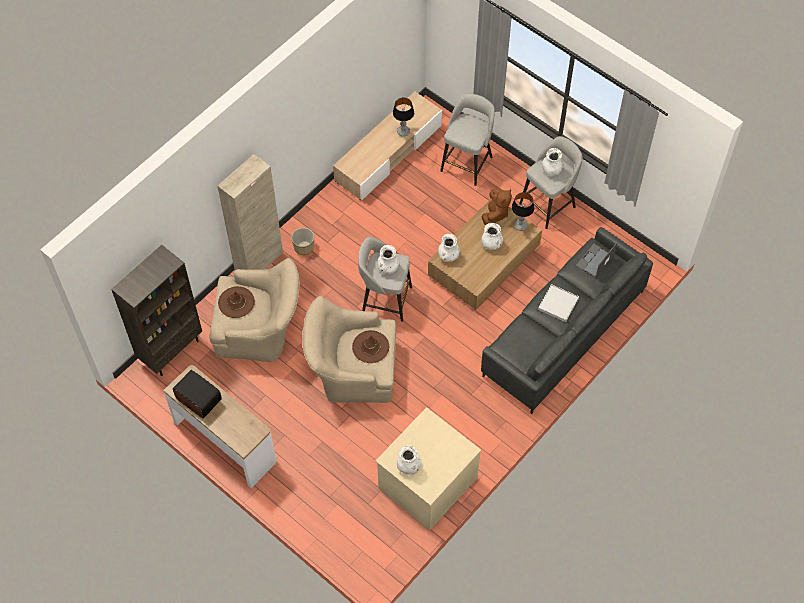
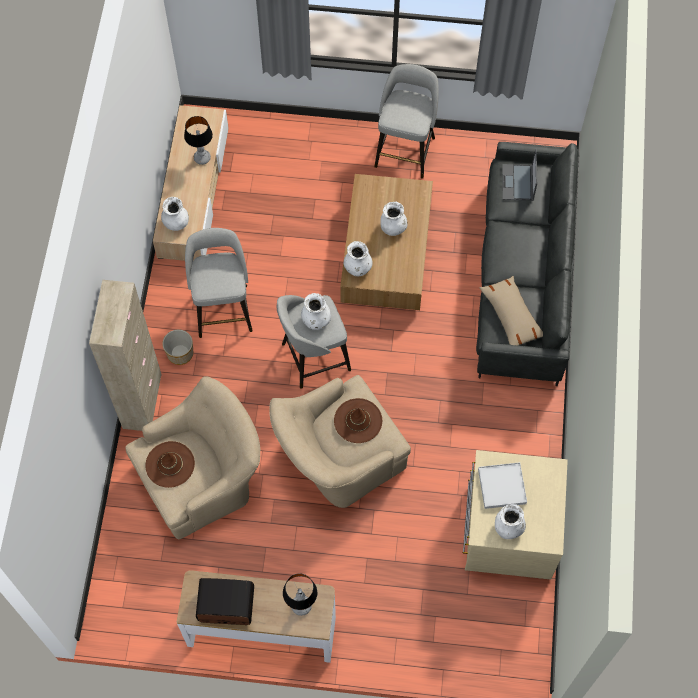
camera: 35 degrees left, 5 degrees up
(171, 350) = (119, 565): brown bookcase -> none
(467, 163) = (286, 154): grey stool -> grey stool (223, 309)
(495, 213) = (371, 191): brown plush toy -> none
(520, 225) = (407, 189): table lamp -> table lamp (301, 606)
(522, 342) = (511, 316): none -> beige pillow
(551, 170) = (405, 109): white vase -> white vase (176, 223)
(558, 304) = (516, 251): white tray -> white tray (502, 486)

